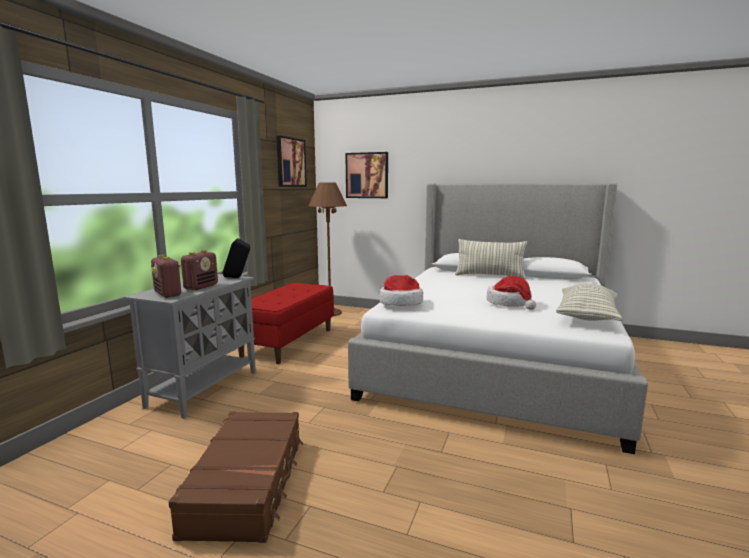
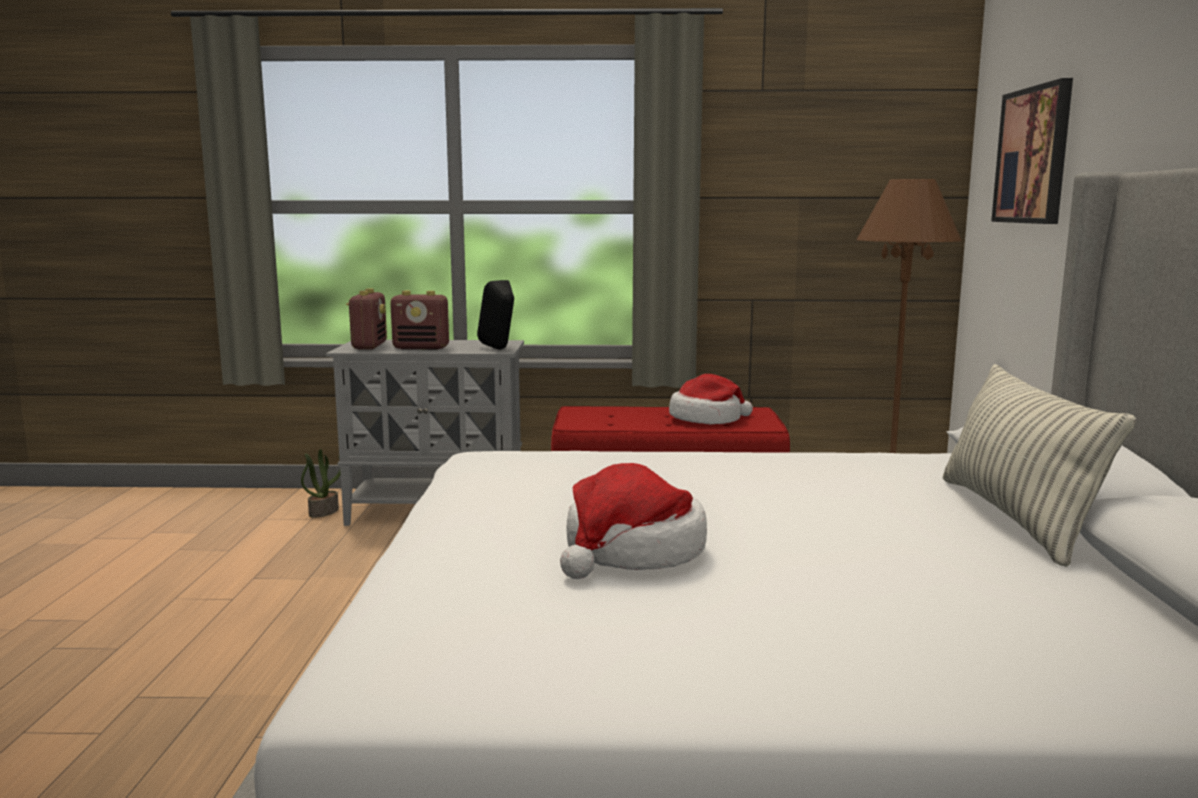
camera: 70 degrees right, 0 degrees up
(143, 424) = (323, 512): none -> potted plant
(168, 294) = (369, 346): radio -> radio turned 150 degrees clockwise
(248, 484) = (177, 599): brown suitcase -> none
(290, 162) = (848, 134): picture -> none
(400, 302) = (523, 456): hat -> hat (707, 419)
(586, 316) = (554, 662): pillow -> none

